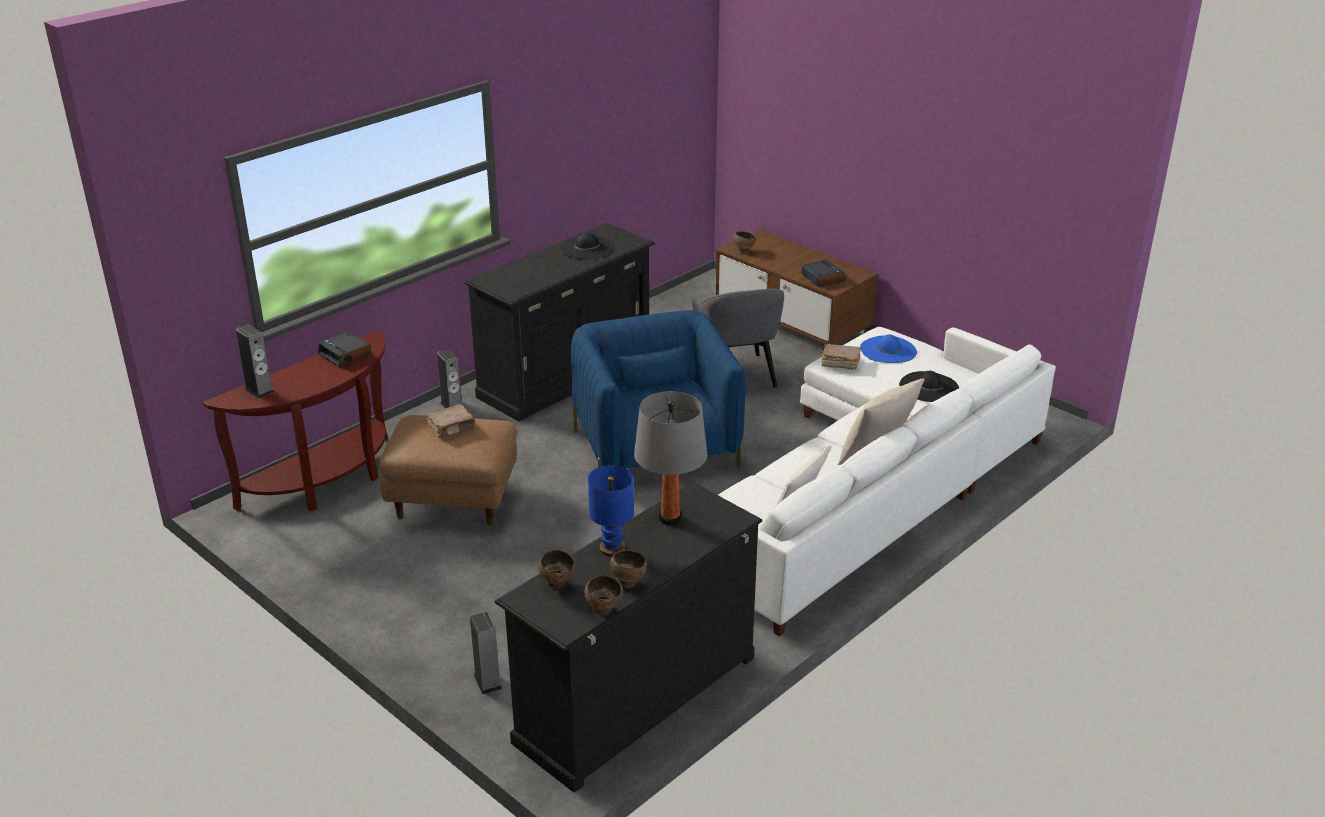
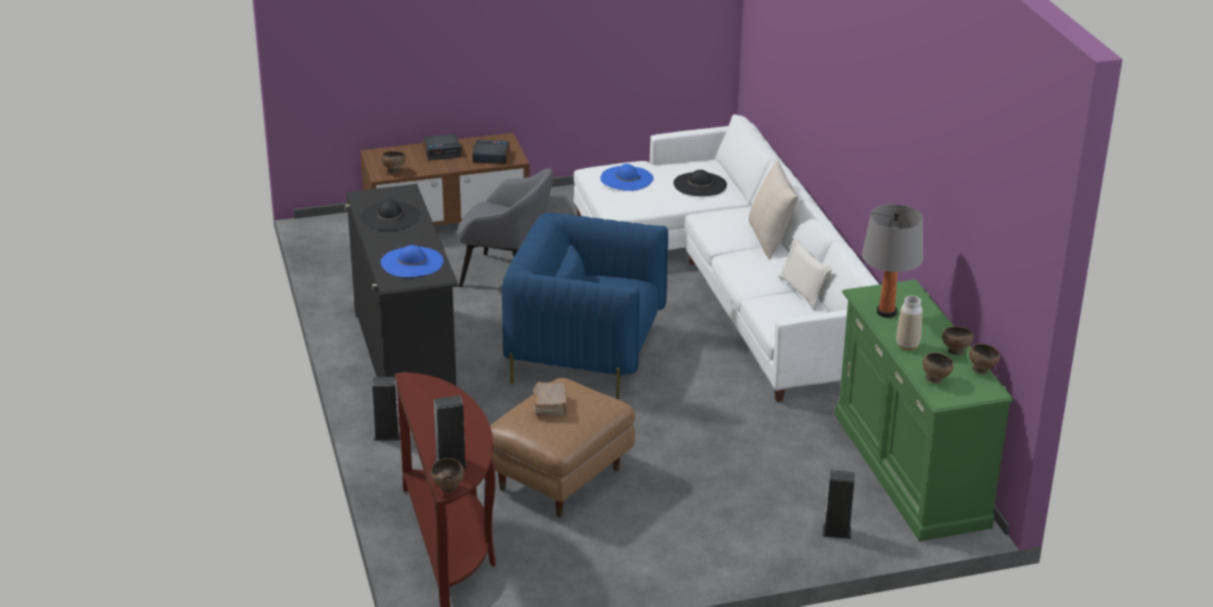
camera: 60 degrees left, 0 degrees up
(222, 400) = (448, 489): none -> brown bowl
(346, 354) = (429, 401): alarm clock -> alarm clock (442, 151)
(523, 277) = (412, 262): none -> blue hat
(613, 548) = (907, 346): blue table lamp -> vase
(636, 700) = (910, 469): black cabinet -> green cabinet
(840, 363) = (623, 205): brown book -> none

